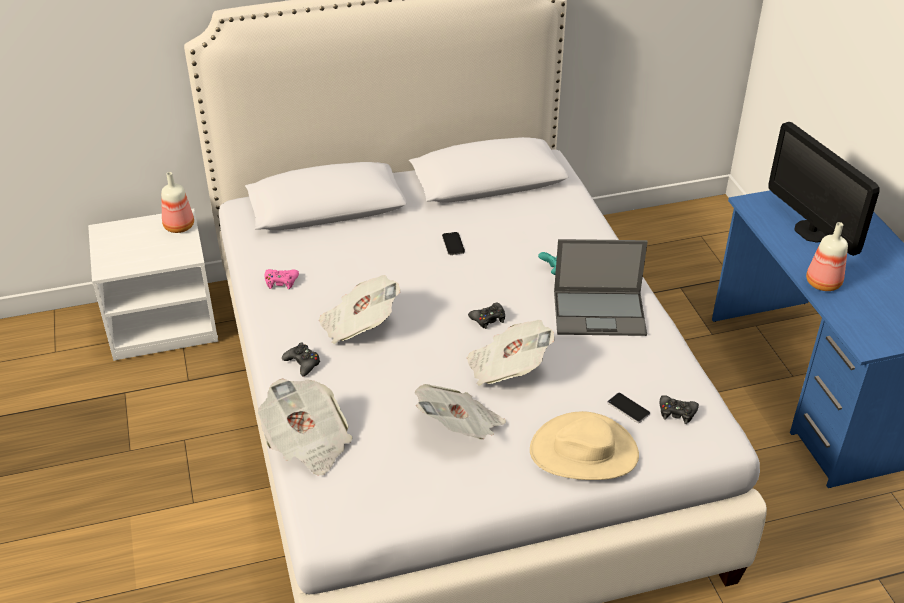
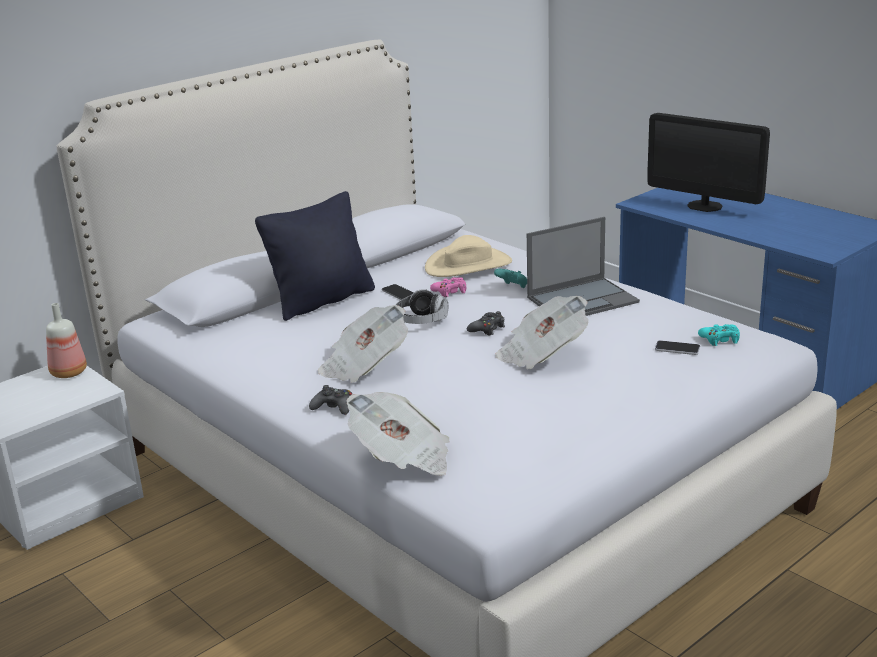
camera: 25 degrees left, 15 degrees down
(281, 282) = (248, 359): pink game controller -> pink game controller (450, 291)
(386, 231) = (322, 301): none -> black pillow
(443, 288) = (421, 321): none -> headphones
(460, 428) = (543, 403): newspaper -> none
(584, 452) = (672, 385): beige hat -> beige hat (468, 265)
(677, 412) = (720, 339): black game controller -> turquoise game controller
(822, 283) = (749, 231): bottle -> none

